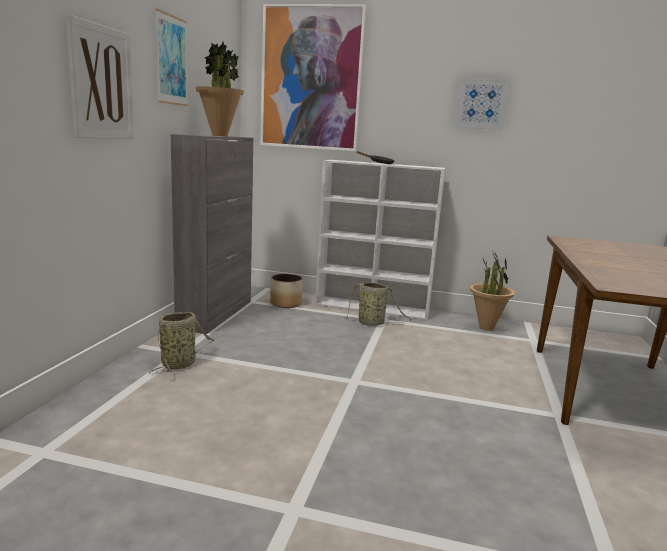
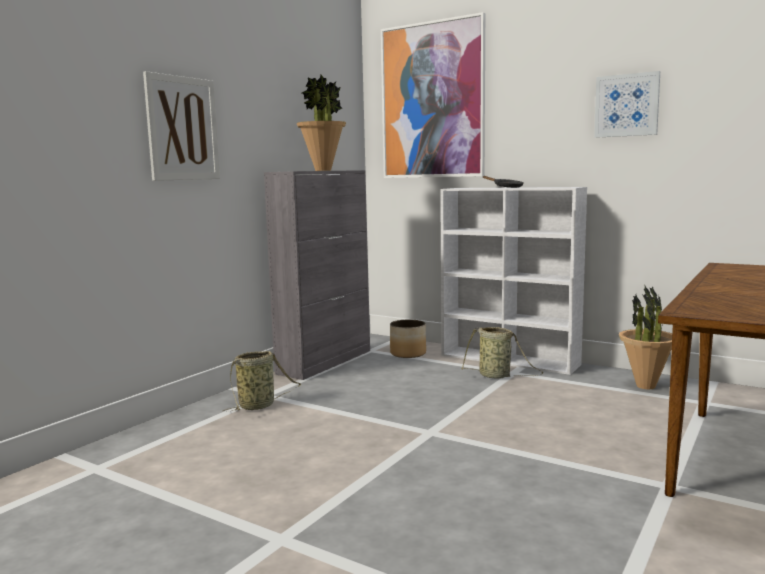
camera: 20 degrees right, 5 degrees down
(171, 60) = (267, 100): picture -> none

